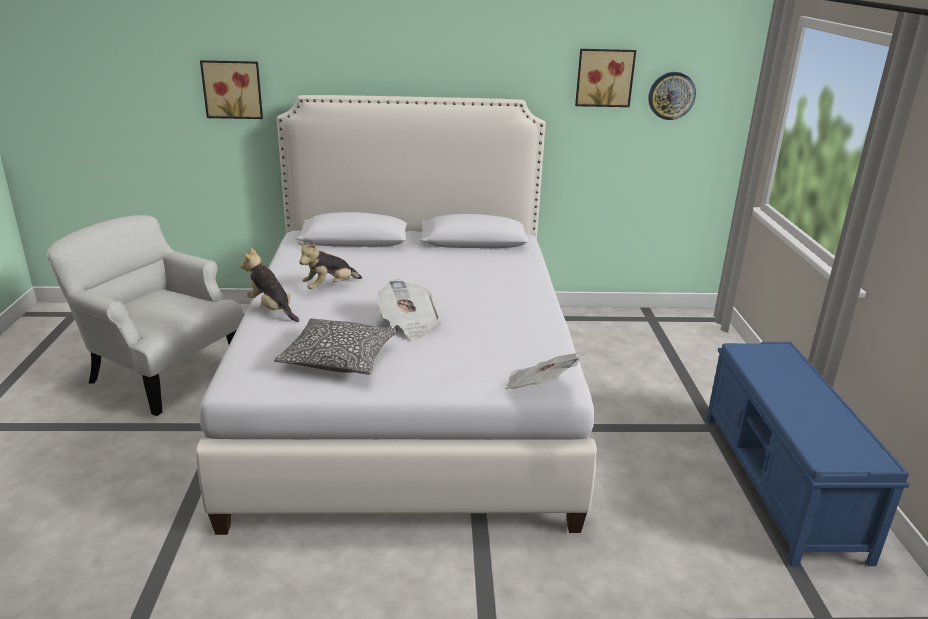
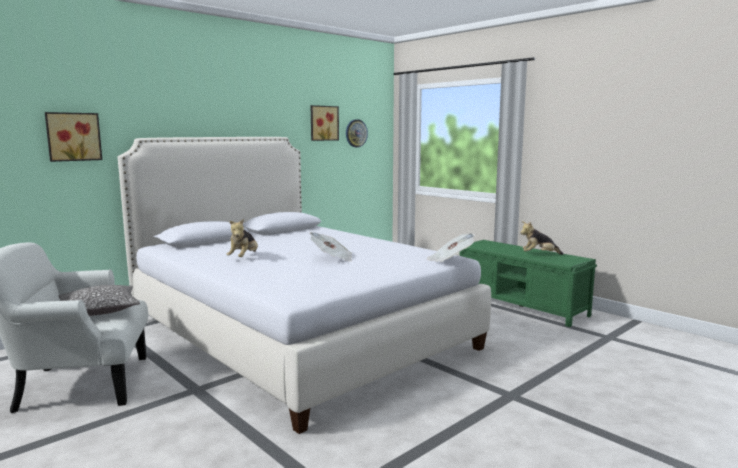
camera: 40 degrees left, 15 degrees down
(271, 309) = (231, 271): plush toy -> plush toy (539, 254)
(339, 358) = (329, 275): pillow -> pillow (99, 310)
(781, 484) = (521, 305): blue bench -> green bench

